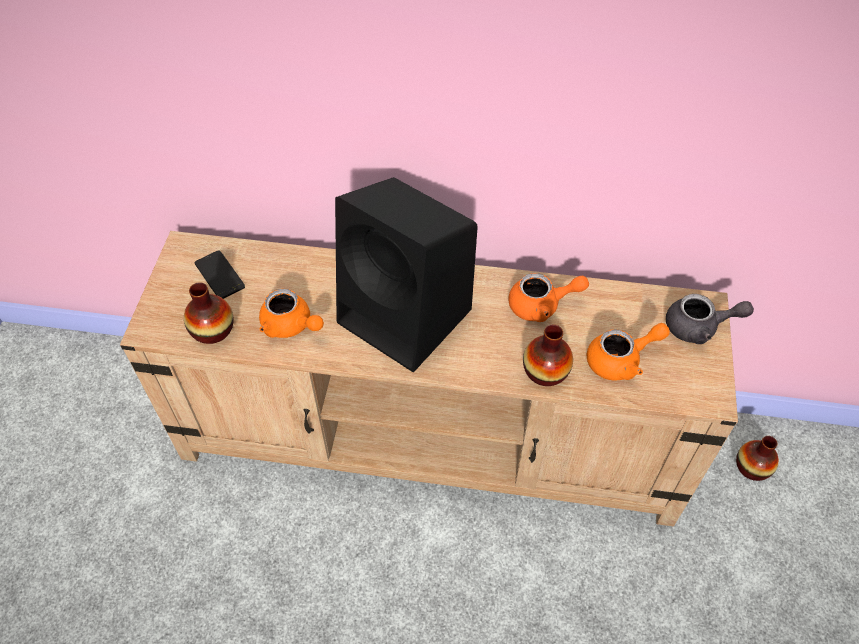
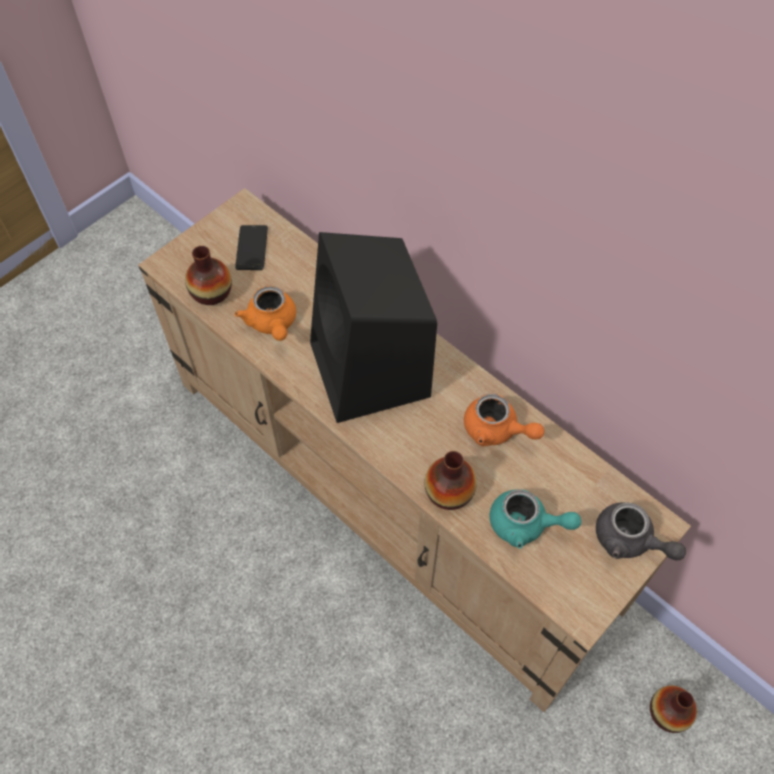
camera: 35 degrees right, 5 degrees up
(621, 360) = (526, 525): orange teapot -> turquoise teapot

